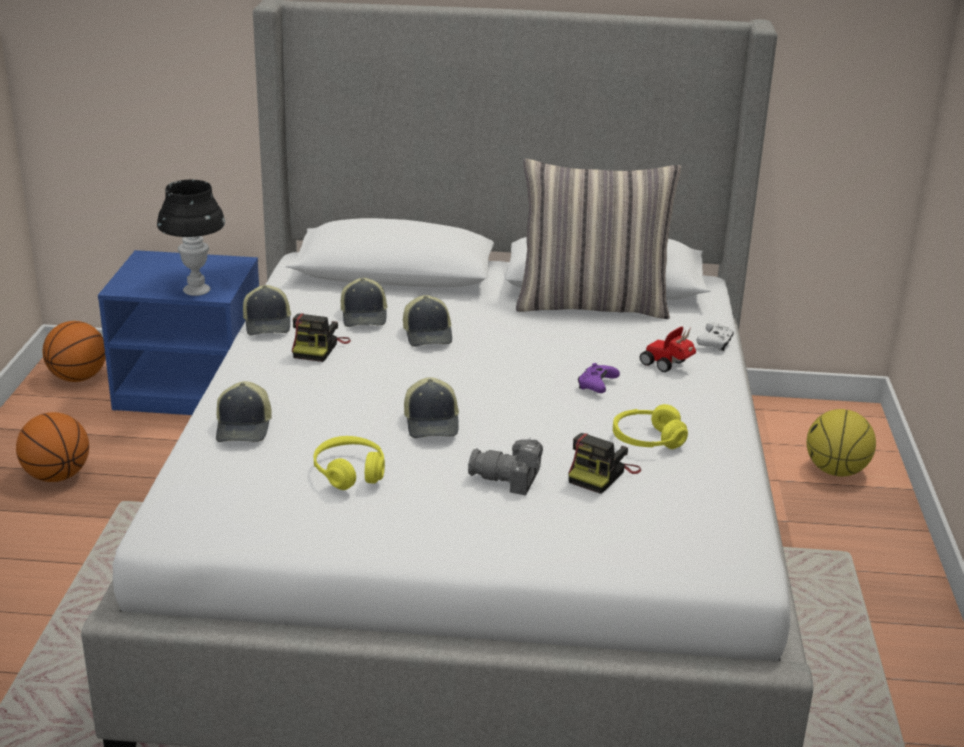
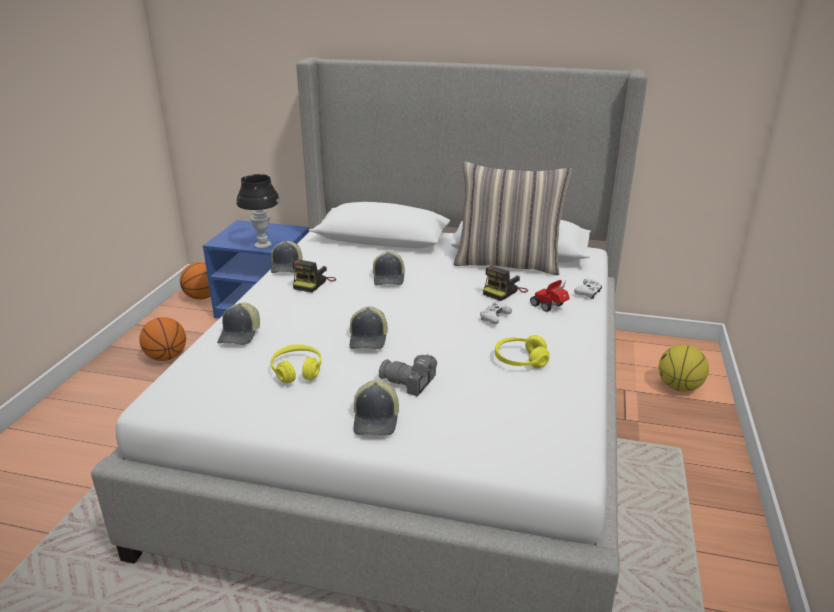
camera: 10 degrees right, 0 degrees up
(365, 316) = (352, 264): cap -> cap (377, 419)
(596, 385) = (494, 318): purple game controller -> white game controller
(602, 474) = (479, 384): camera -> camera (504, 292)

